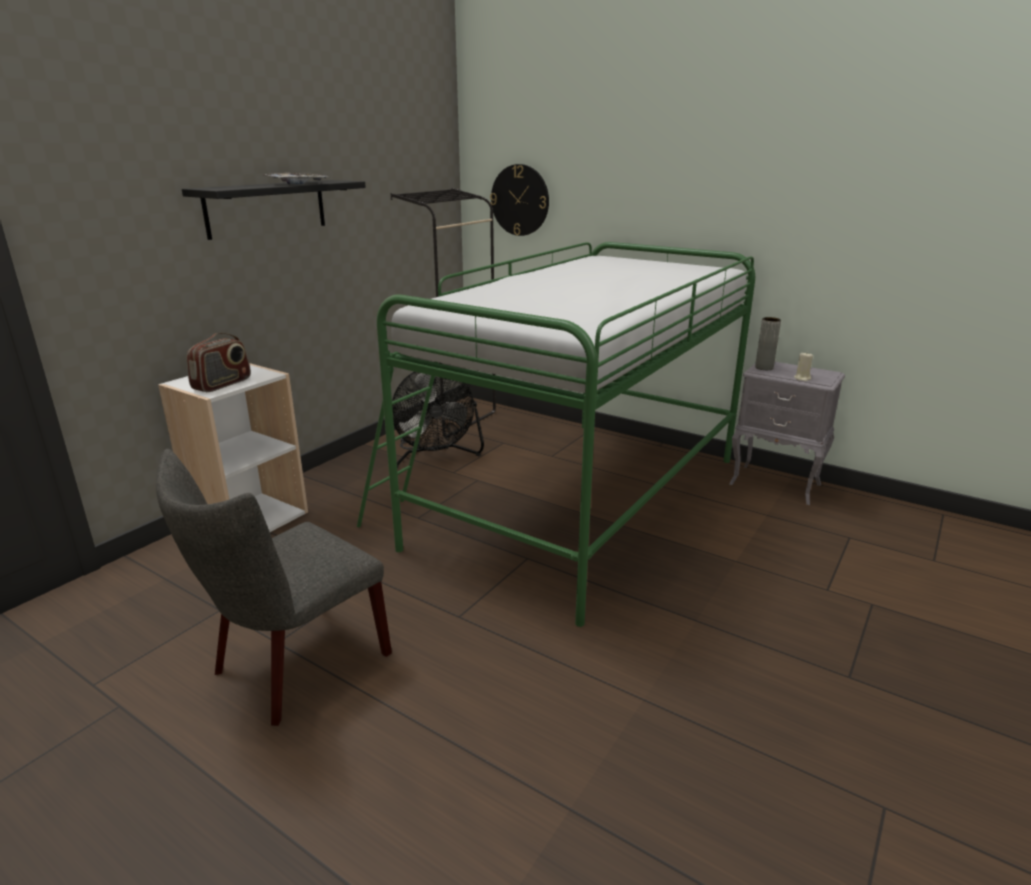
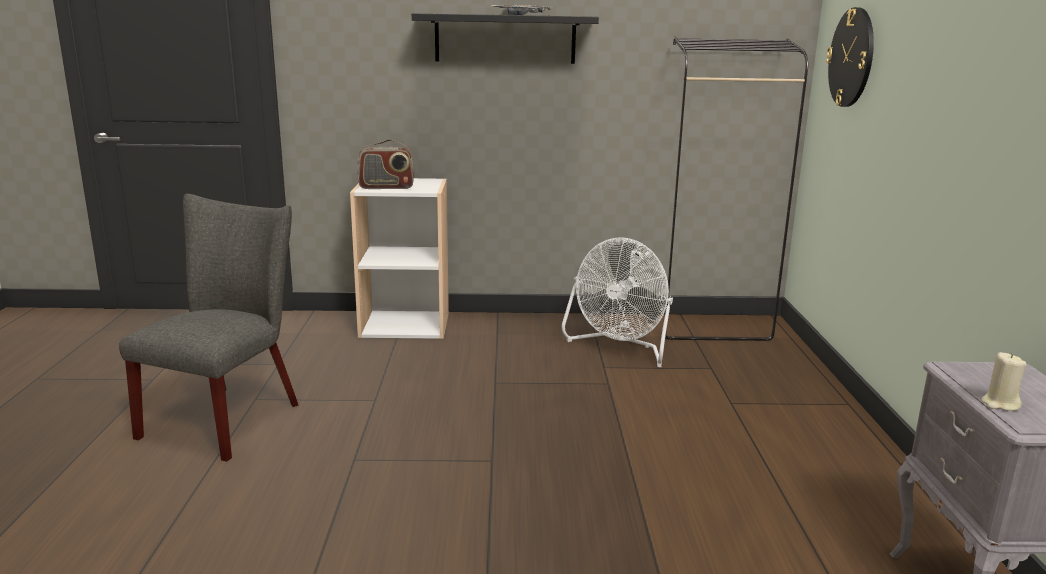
camera: 55 degrees right, 5 degrees down
(293, 667) = (228, 416): grey chair -> grey chair turned 105 degrees clockwise
(430, 455) = (619, 346): black fan -> white fan
(576, 501) = (649, 451): green bed -> none
(764, 367) = (981, 369): grey vase -> none

